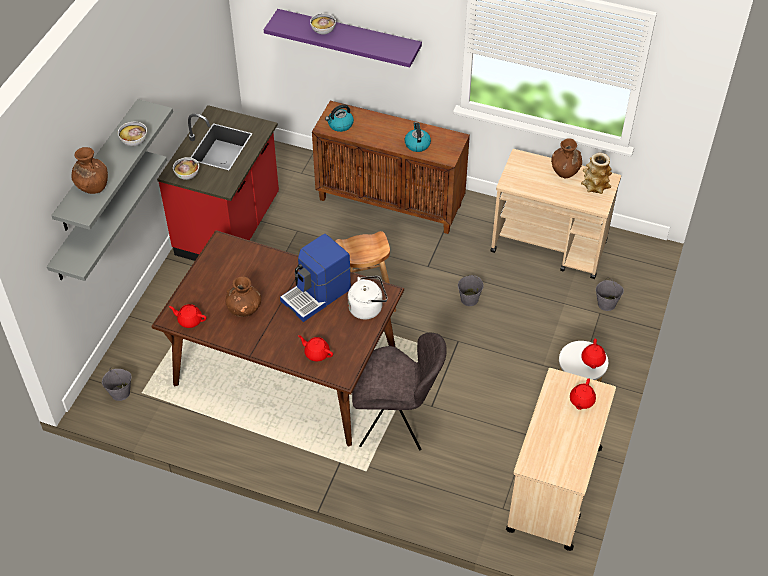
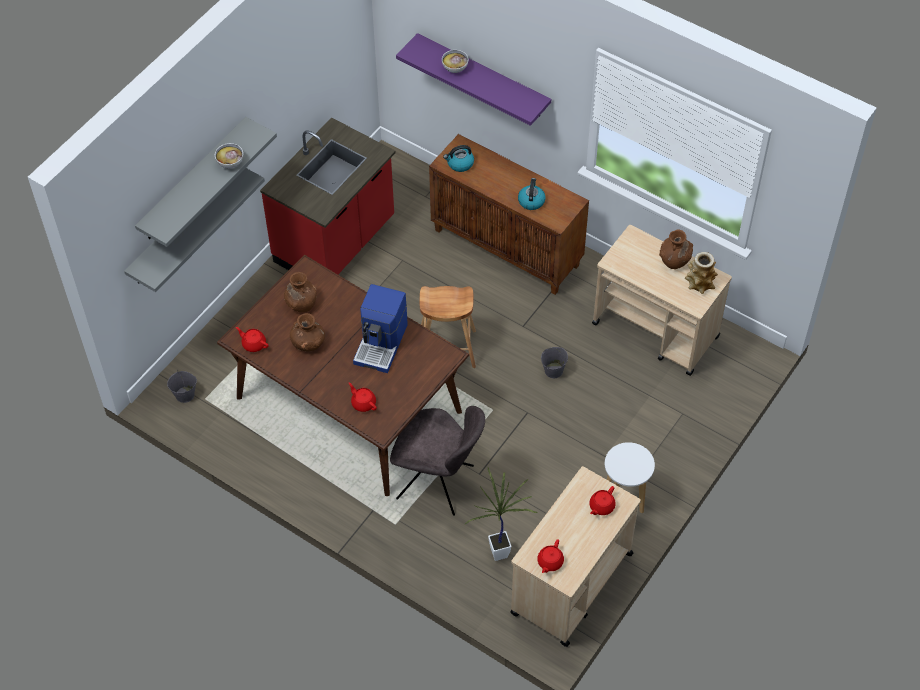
camera: 15 degrees right, 5 degrees up
(92, 186) = (179, 202): brown vase -> brown vase (301, 303)
(187, 175) = (290, 192): bowl -> none
(317, 295) = (381, 343): coffee machine -> coffee machine turned 45 degrees counterclockwise
(367, 308) = (426, 367): white kettle -> none
(475, 473) = (500, 550): none -> potted plant
(592, 360) = (638, 466): red teapot -> red teapot (550, 562)
(606, 304) = (693, 405): grey bucket -> none

